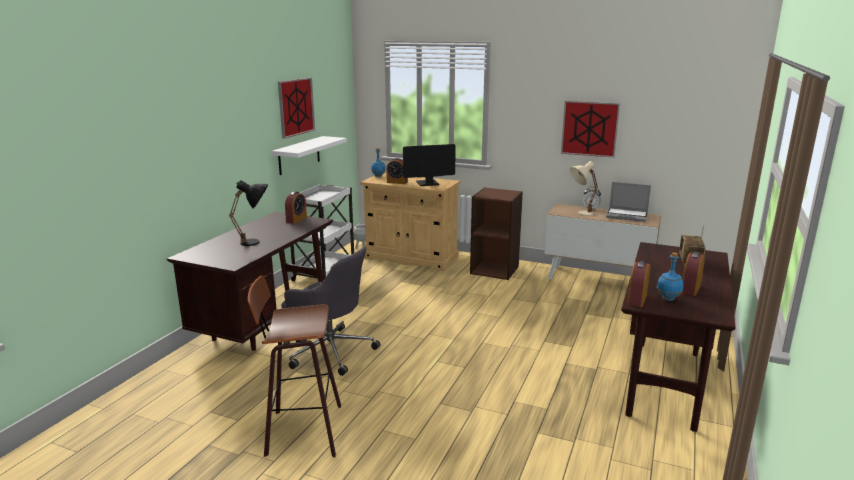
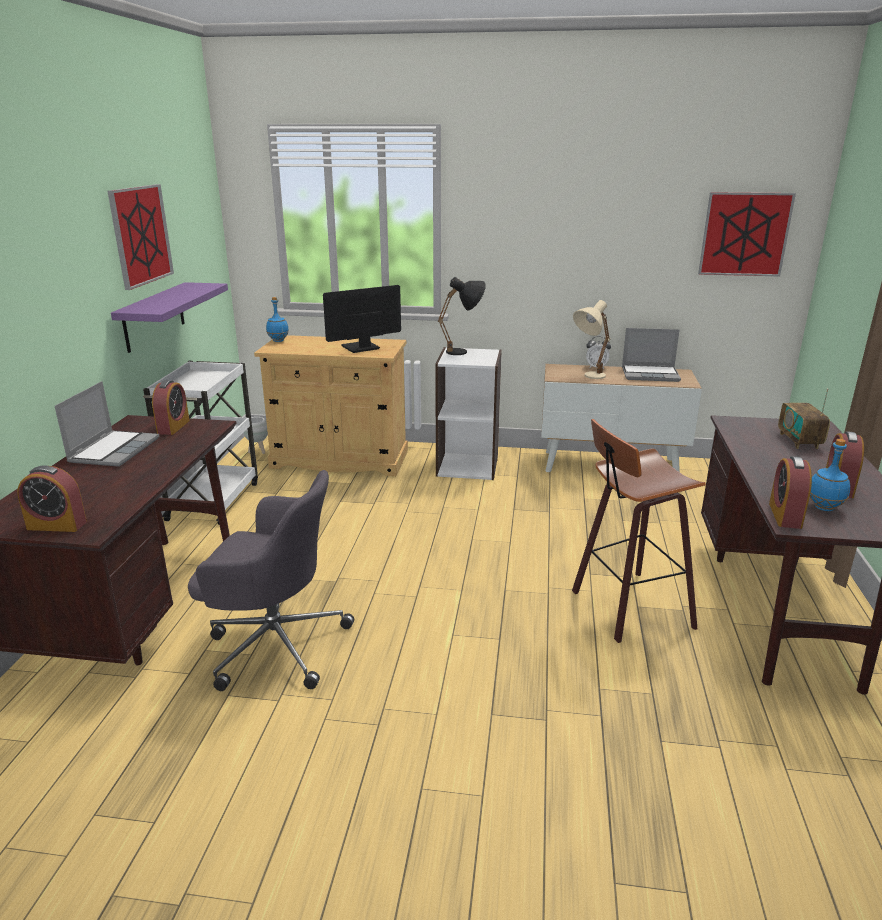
camera: 15 degrees left, 5 degrees up
(256, 243) = (119, 480): black table lamp -> black table lamp (464, 352)
(260, 228) = (114, 450): none -> laptop
(299, 155) = (154, 316): white shelf -> purple shelf
(301, 431) = (281, 822): stool -> stool (627, 608)
(397, 182) = (313, 349): alarm clock -> alarm clock (57, 525)
(495, 270) = (467, 466): brown bookcase -> white bookcase
(589, 128) = (592, 253): picture -> picture (745, 234)

